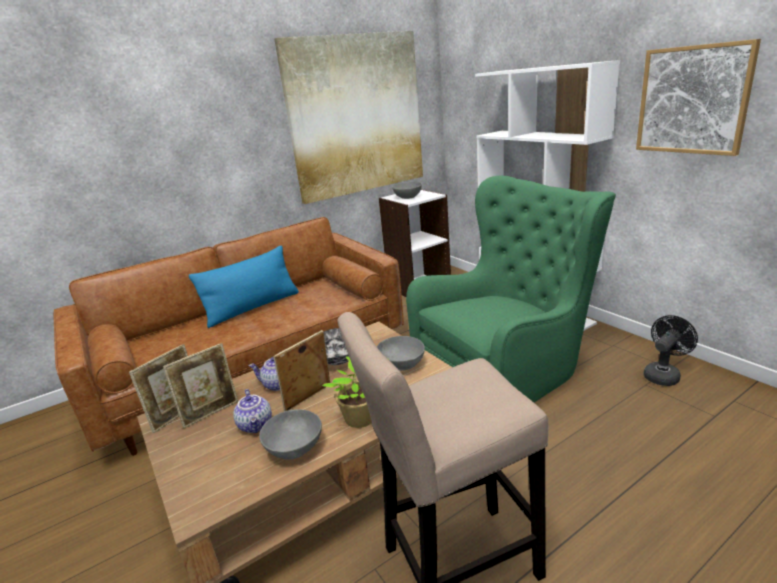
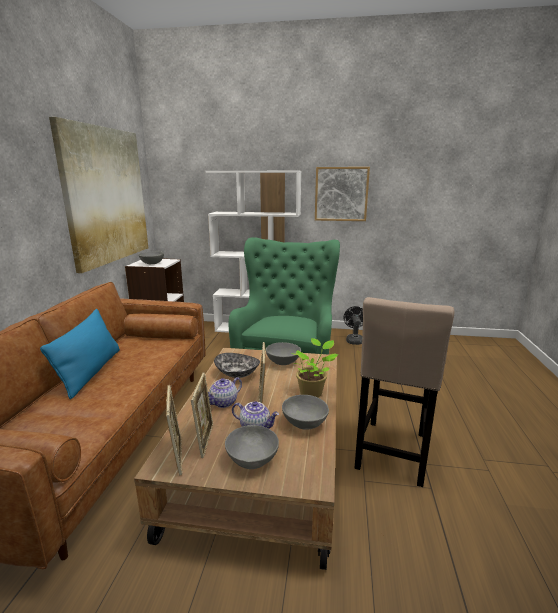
camera: 50 degrees left, 5 degrees down
(203, 454) = (252, 460): none -> grey bowl

